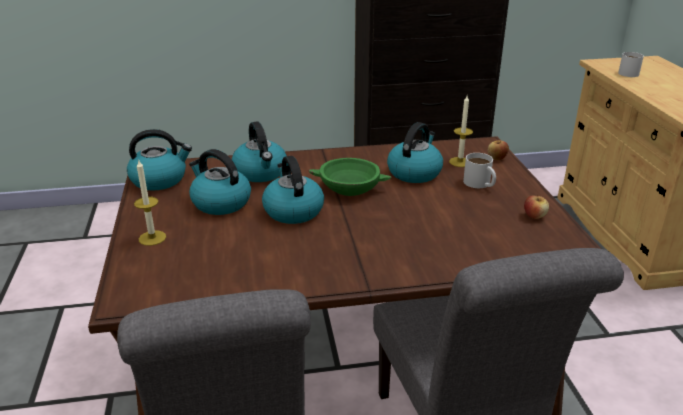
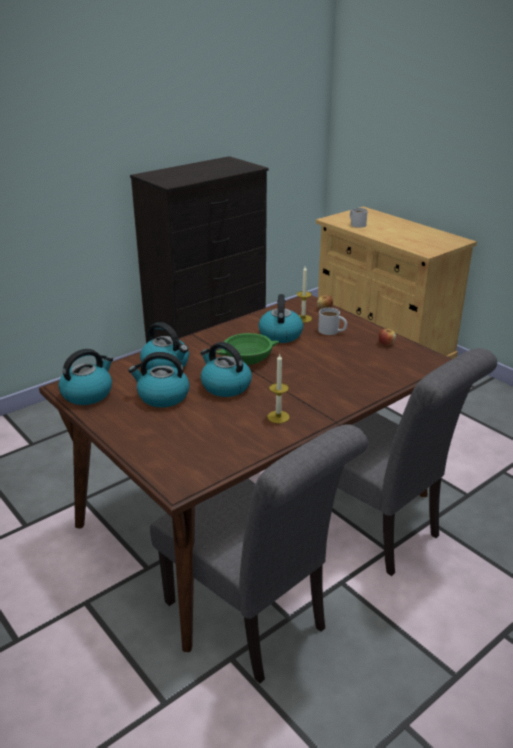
camera: 30 degrees left, 0 degrees up
(152, 238) = (142, 438): candle -> candle (278, 417)

